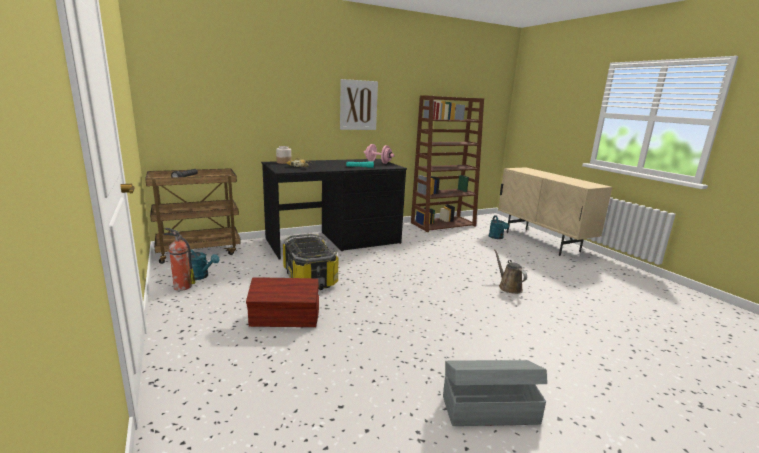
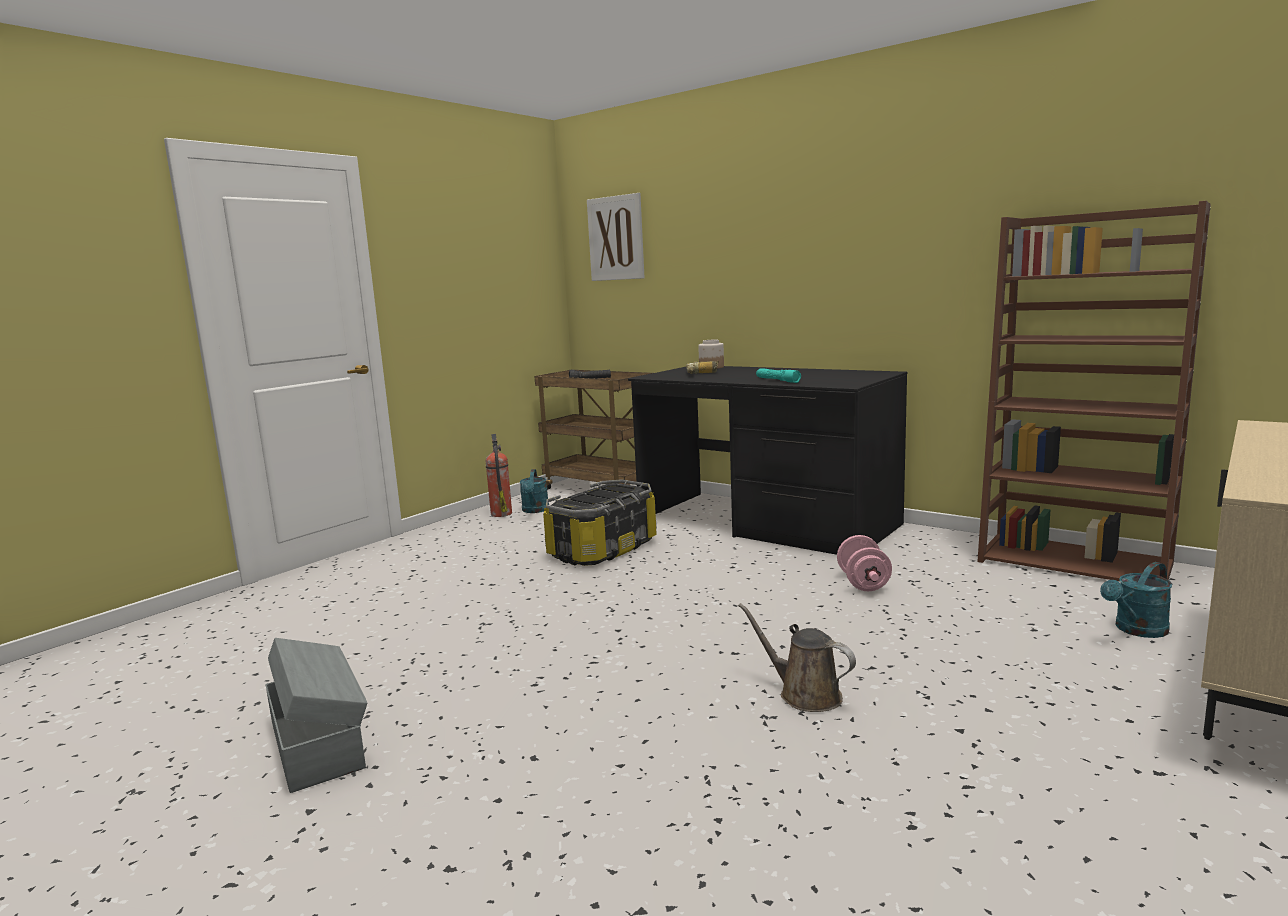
camera: 65 degrees right, 5 degrees down
(285, 319) = (469, 573): brown storage box -> none
(358, 105) = (861, 258): picture -> picture (616, 238)
(378, 162) = (857, 377): pink dumbbell -> pink dumbbell (863, 583)
(508, 287) = (804, 694): brown watering can -> brown watering can turned 90 degrees counterclockwise

